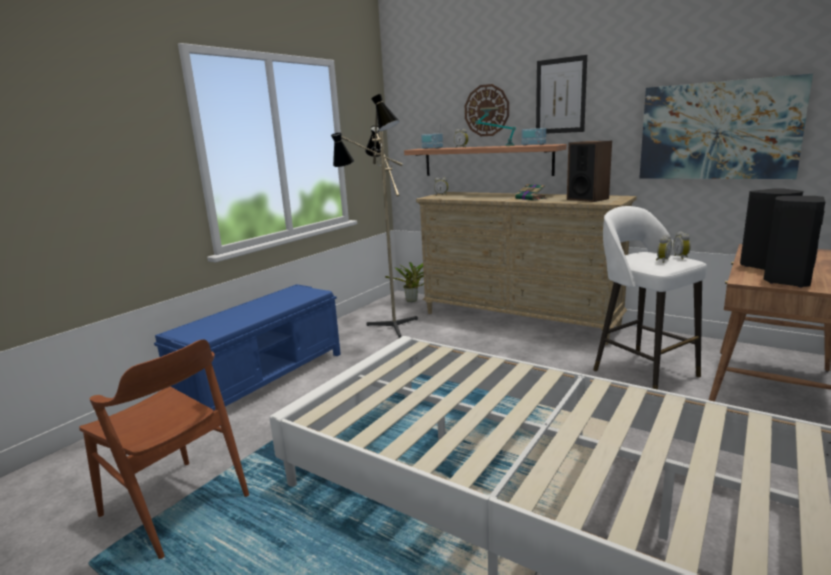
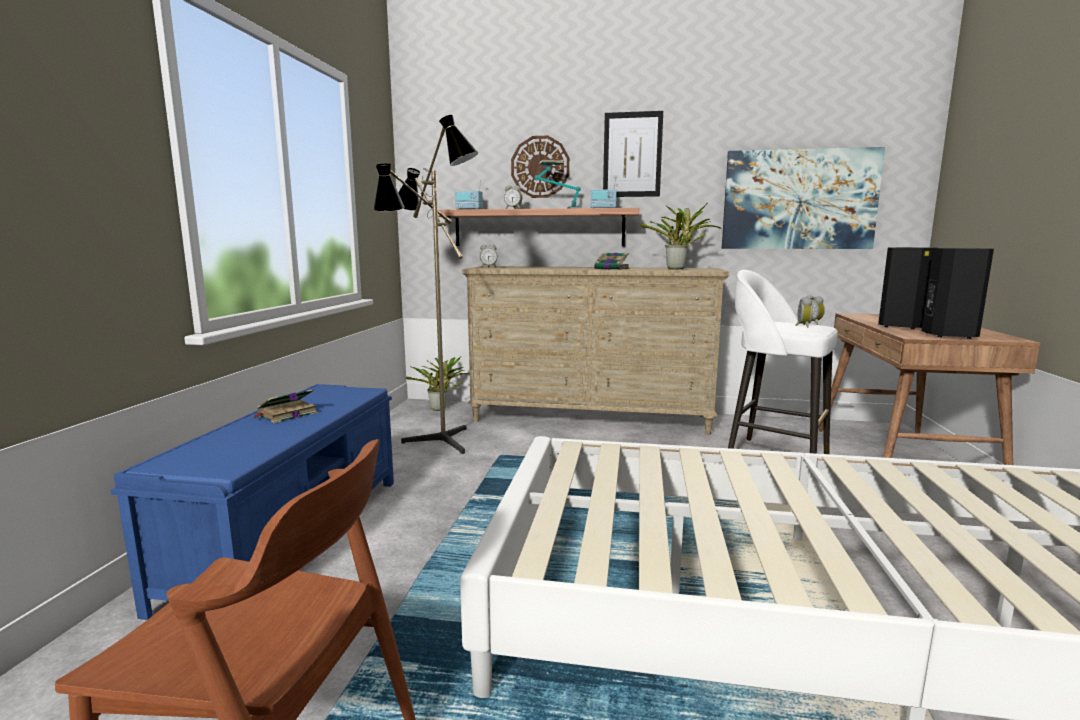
camera: 25 degrees left, 5 degrees down
(258, 306) = (286, 414): none -> book
(587, 199) = (678, 269): speaker -> potted plant

